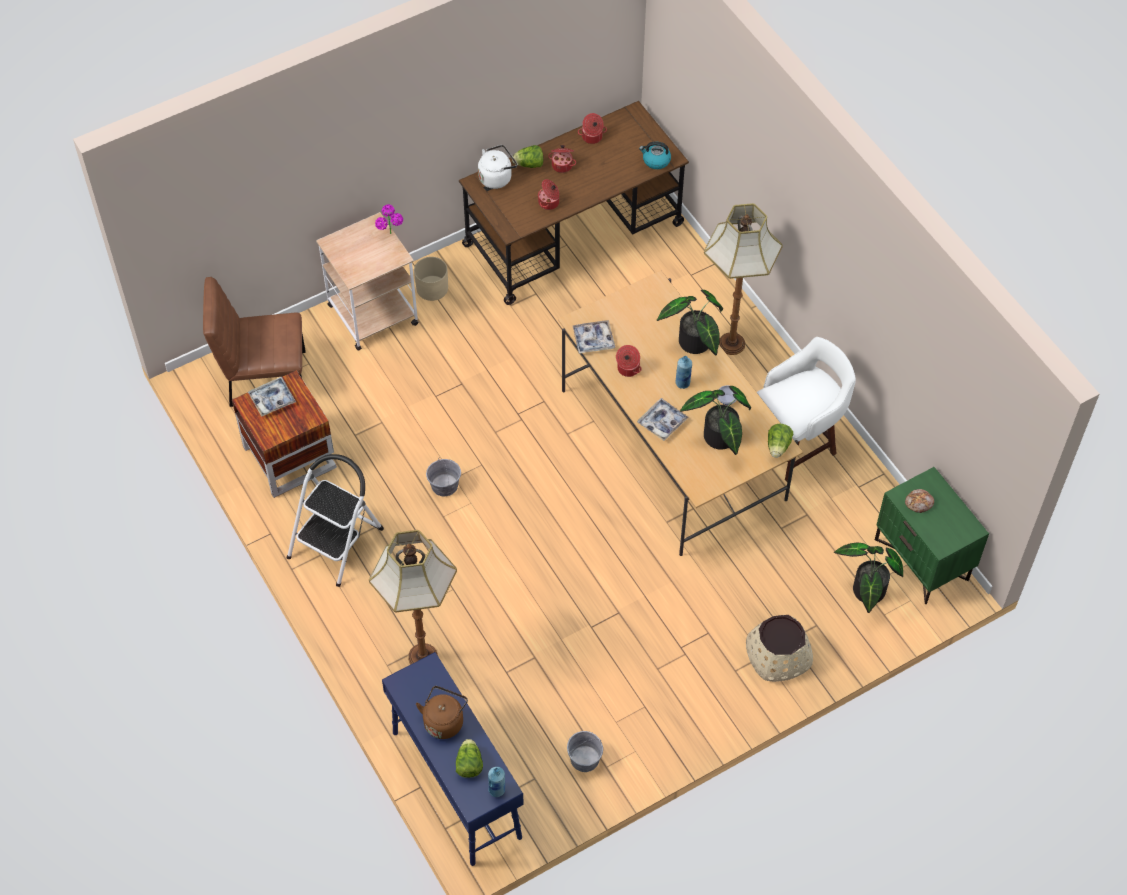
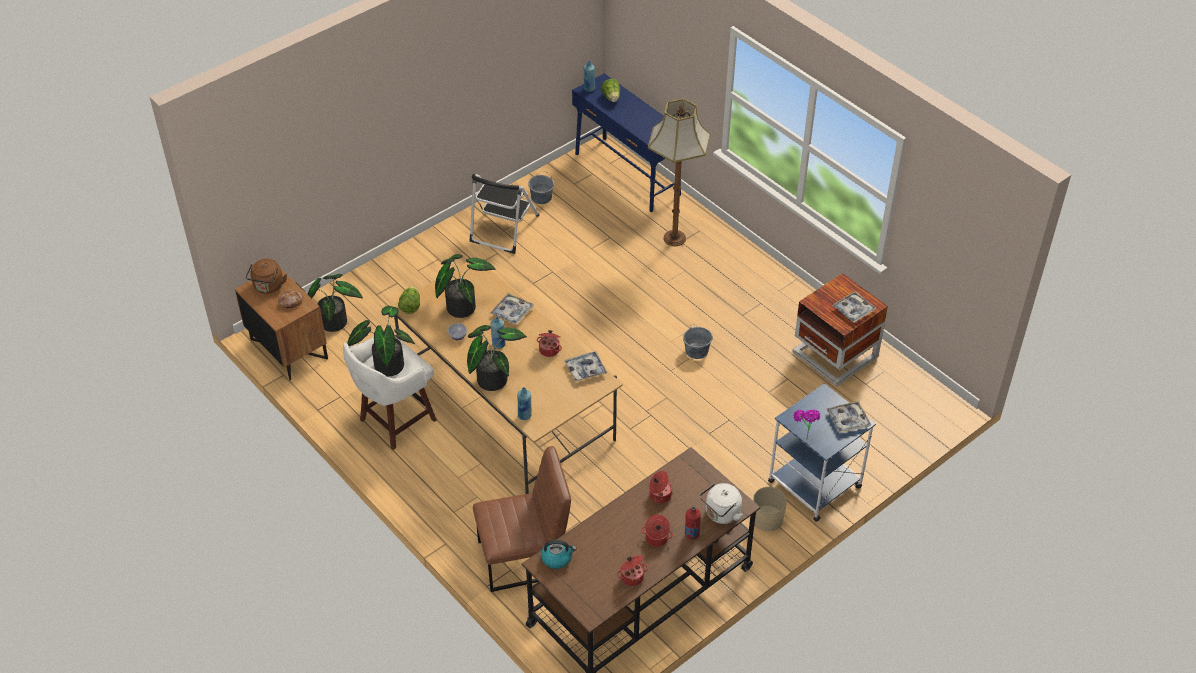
camera: 170 degrees right, 10 degrees down
(264, 378) = (888, 414): brown chair -> brown chair (524, 558)
(338, 541) = (768, 301): step ladder -> step ladder (503, 230)
(342, 246) = (848, 420): none -> tray
(374, 313) = (813, 485): beige cart -> blue cart
(444, 721) = (635, 116): brown kettle -> brown kettle (268, 287)
(529, 164) = (691, 534): lettuce -> red bottle
(665, 297) = (525, 415): none -> blue bottle
(732, 343) = (461, 505): floor lamp -> none
(778, 656) = (406, 272): beige planter -> none
(807, 397) = (386, 364): none -> potted plant
(922, 559) = (288, 349): green nightstand -> brown nightstand

